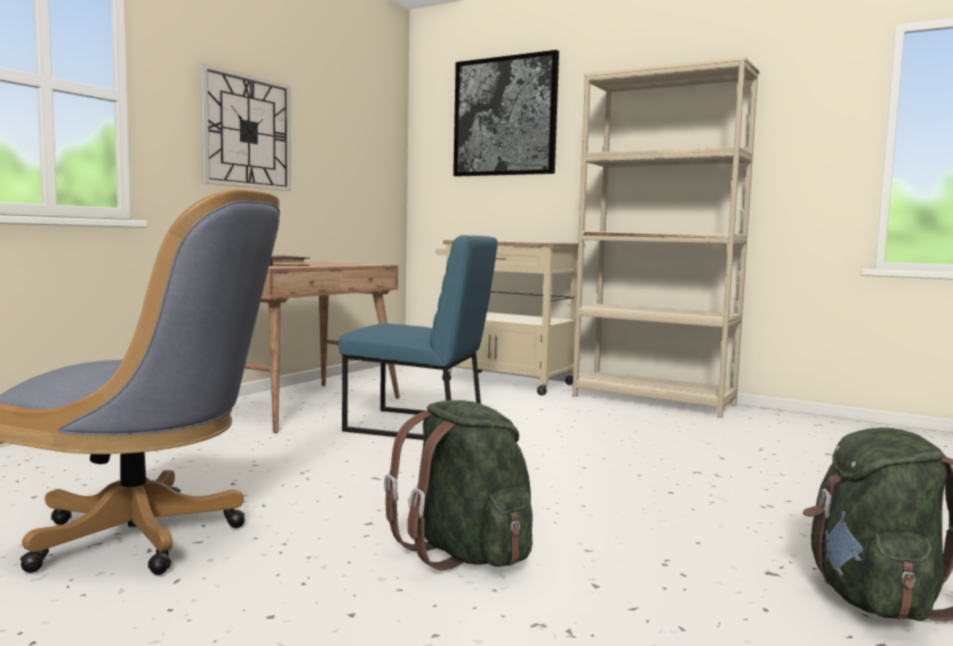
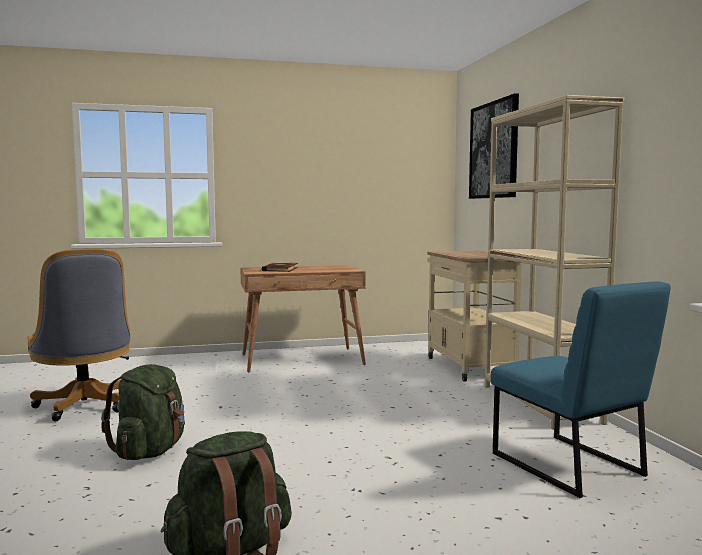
camera: 45 degrees right, 0 degrees up
(247, 132) = (297, 184): wall clock -> none
(419, 426) = (323, 384): blue chair -> blue chair (569, 466)

